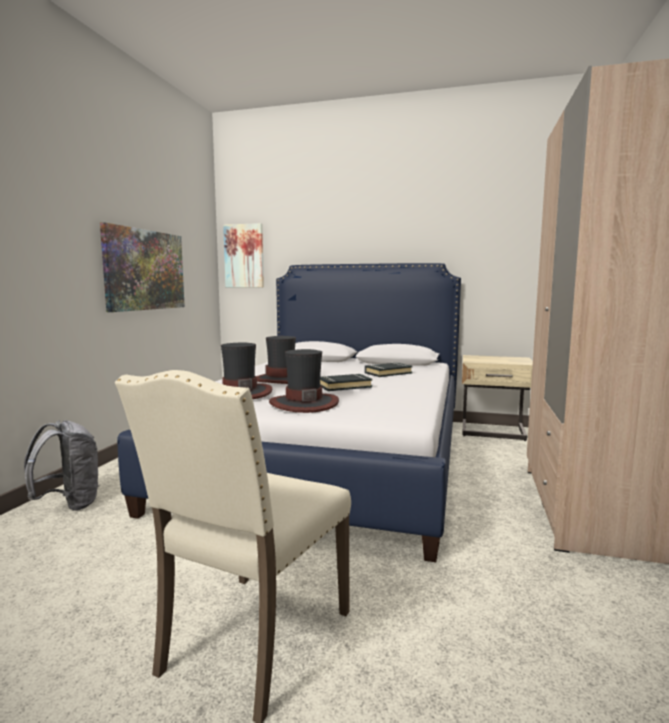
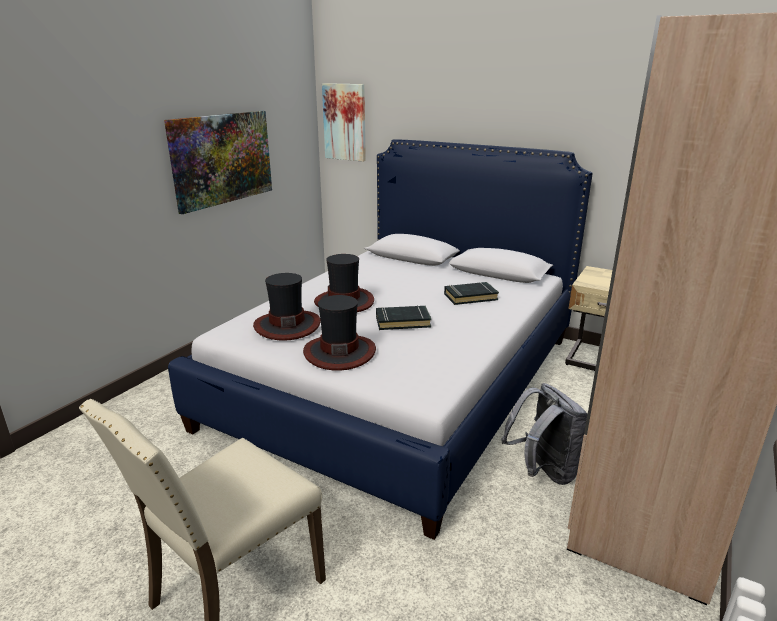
camera: 15 degrees right, 15 degrees up
(69, 504) = (143, 407): grey backpack -> grey backpack (543, 471)

